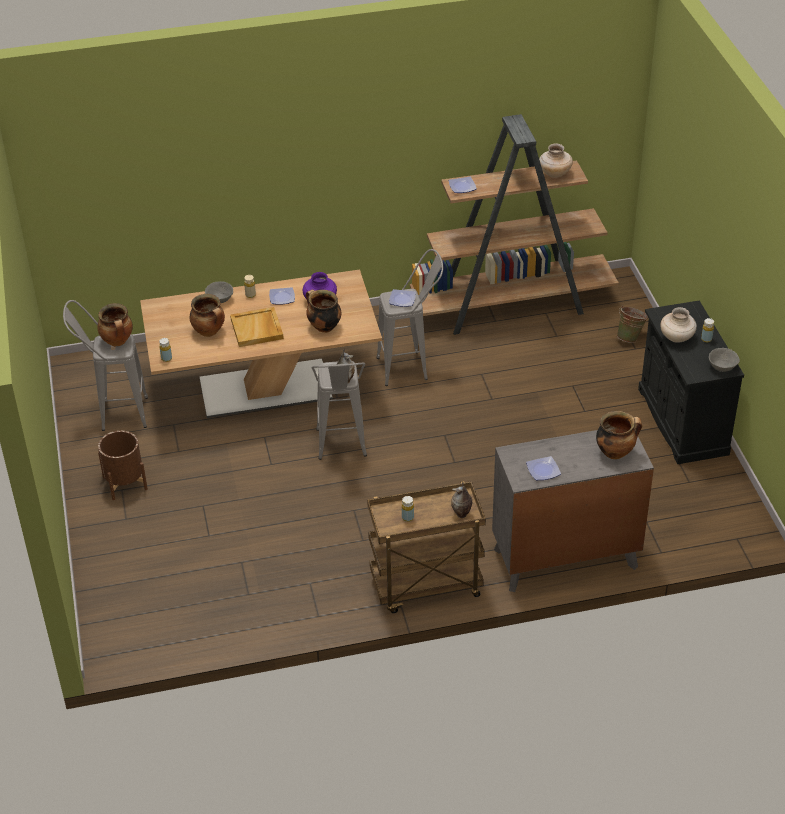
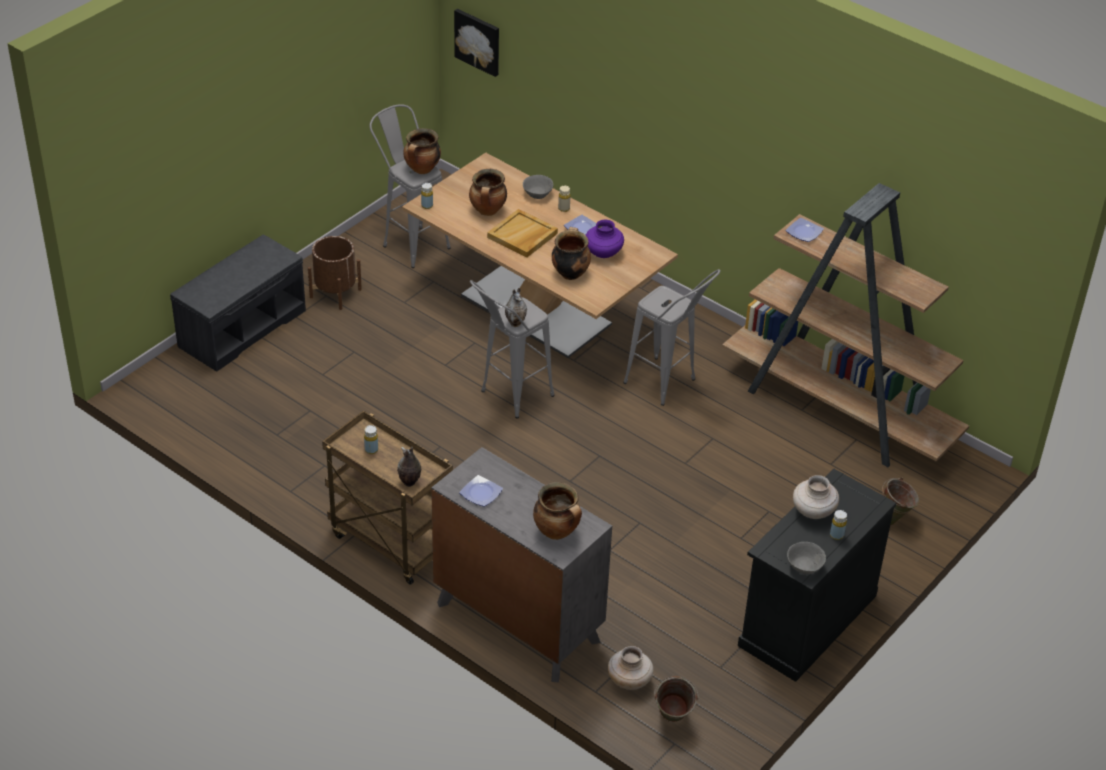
camera: 50 degrees right, 0 degrees up
(73, 218) = (478, 41): none -> picture
(103, 555) = (242, 327): none -> grey bench
(402, 300) = (668, 303): plate -> none
(554, 173) = (905, 282): beige vase -> beige vase (629, 681)
(716, 529) = (672, 720): none -> green bucket

